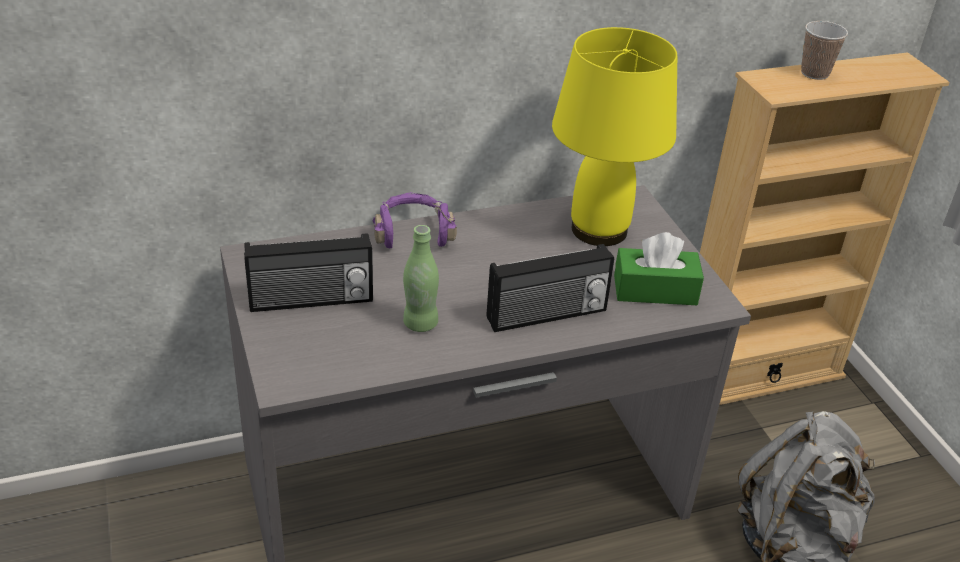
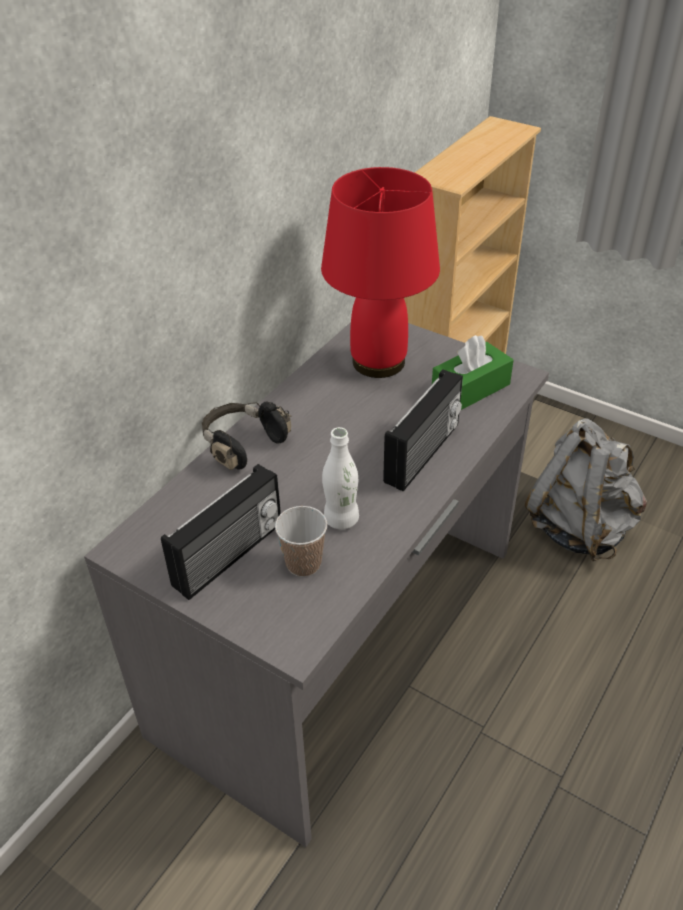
camera: 35 degrees left, 5 degrees up
(413, 233) = (242, 444): purple headphones -> black headphones
(420, 323) = (341, 519): green bottle -> white bottle
(598, 230) = (378, 363): yellow table lamp -> red table lamp
(814, 73) = (457, 157): cup -> cup (303, 564)

